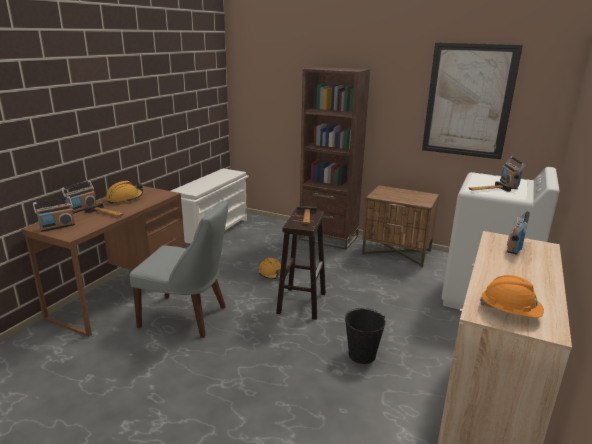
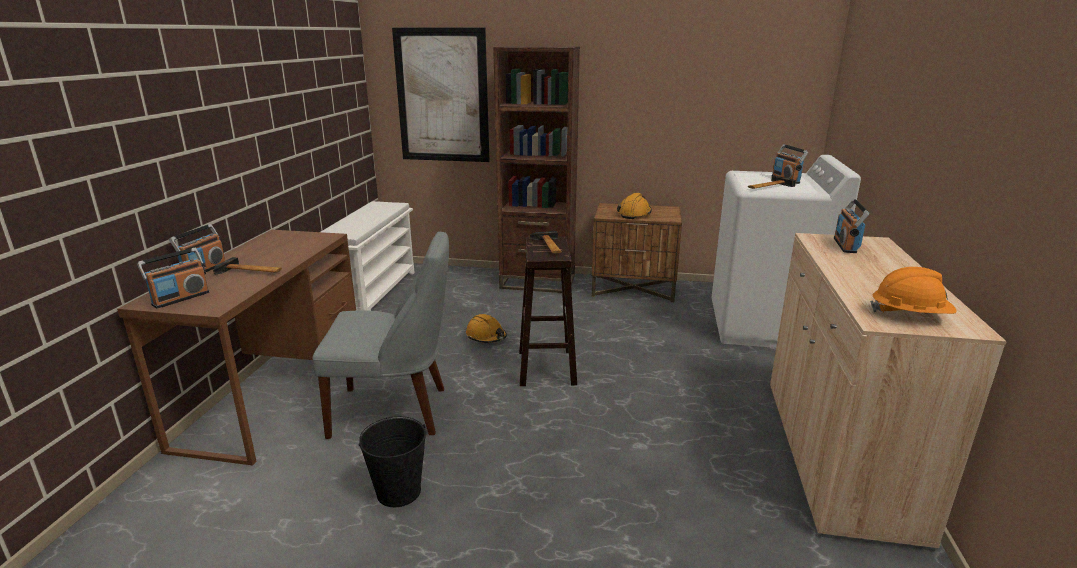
camera: 15 degrees left, 0 degrees up
(125, 199) = (265, 249): orange hard hat -> orange hard hat (634, 214)
(362, 355) = (659, 418): black bucket -> black bucket (399, 492)
(468, 101) = (710, 82): picture -> picture (442, 96)

